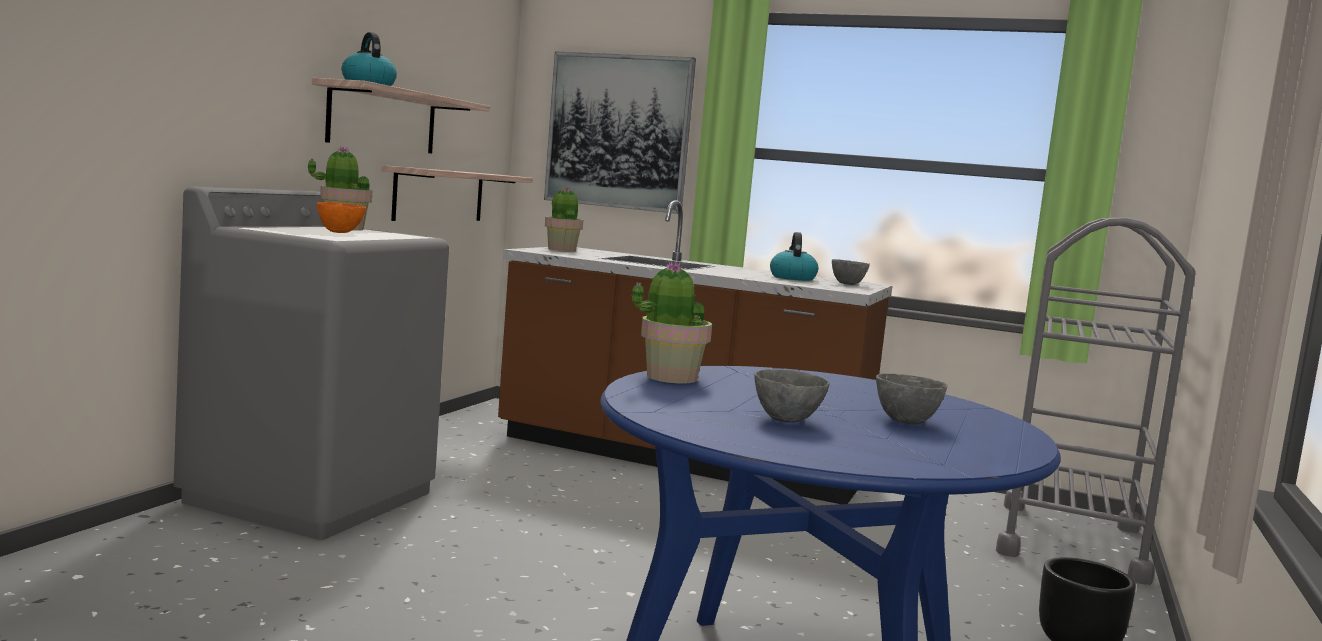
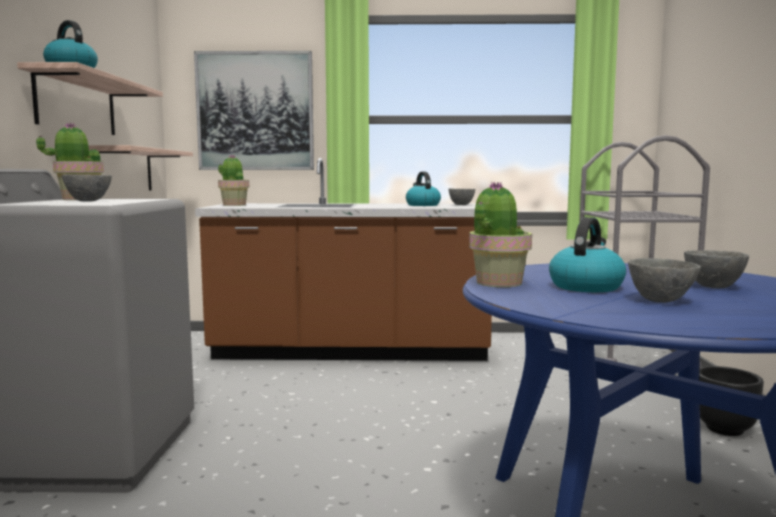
camera: 20 degrees left, 0 degrees up
(340, 232) = (88, 201): orange bowl -> grey bowl
(755, 396) = (586, 286): none -> kettle

